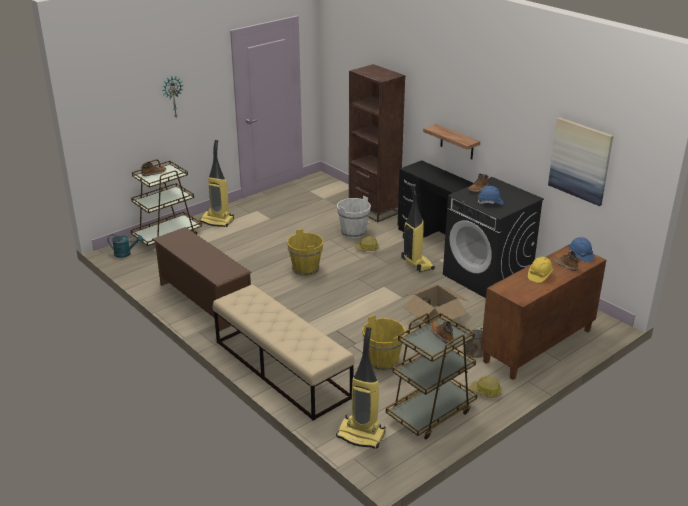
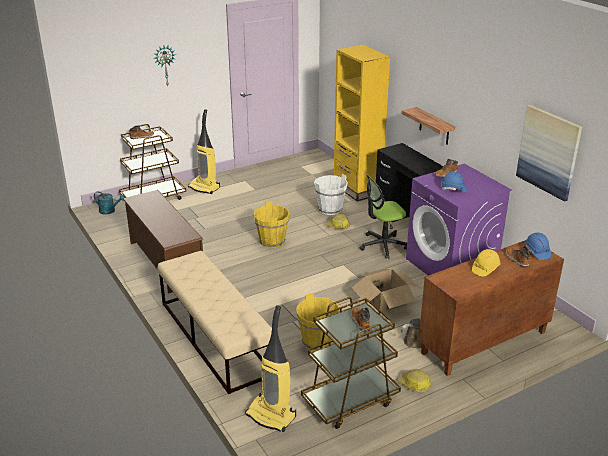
camera: 10 degrees right, 0 degrees up
(374, 210) = (357, 189): brown bookcase -> yellow bookcase
(416, 264) = (383, 245): vacuum cleaner -> office chair
(487, 277) = (451, 266): black washing machine -> purple washing machine

